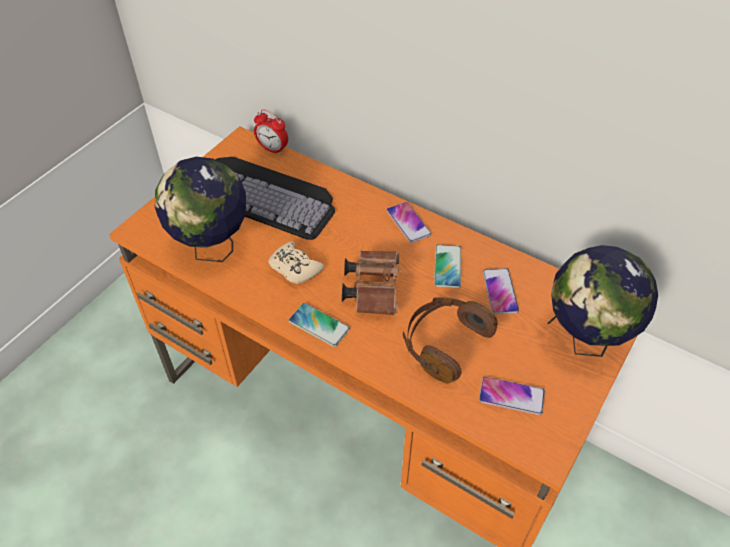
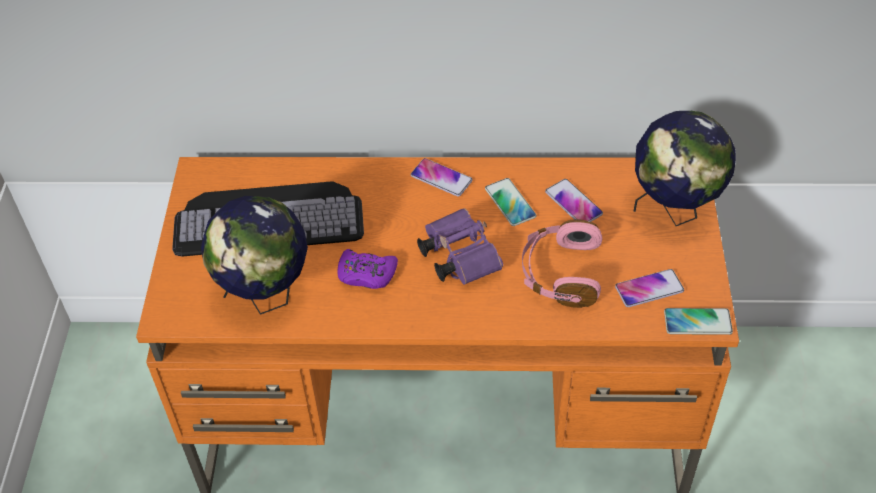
camera: 30 degrees left, 0 degrees up
(273, 149) = (240, 165): alarm clock -> none
(294, 268) = (366, 274): beige game controller -> purple game controller
(319, 325) = (435, 315): phone -> phone (697, 322)
(373, 288) = (457, 256): brown binoculars -> purple binoculars
(444, 343) = (560, 273): brown headphones -> pink headphones

